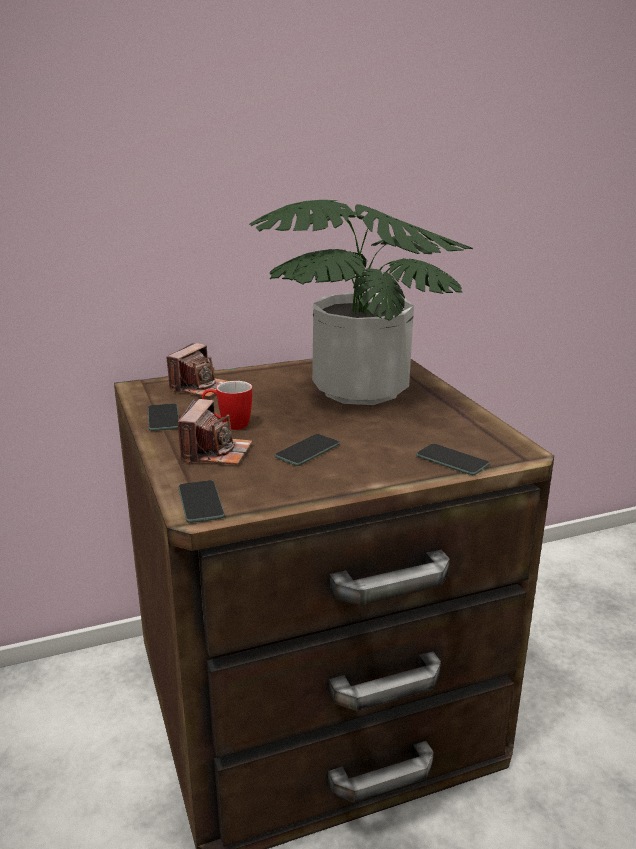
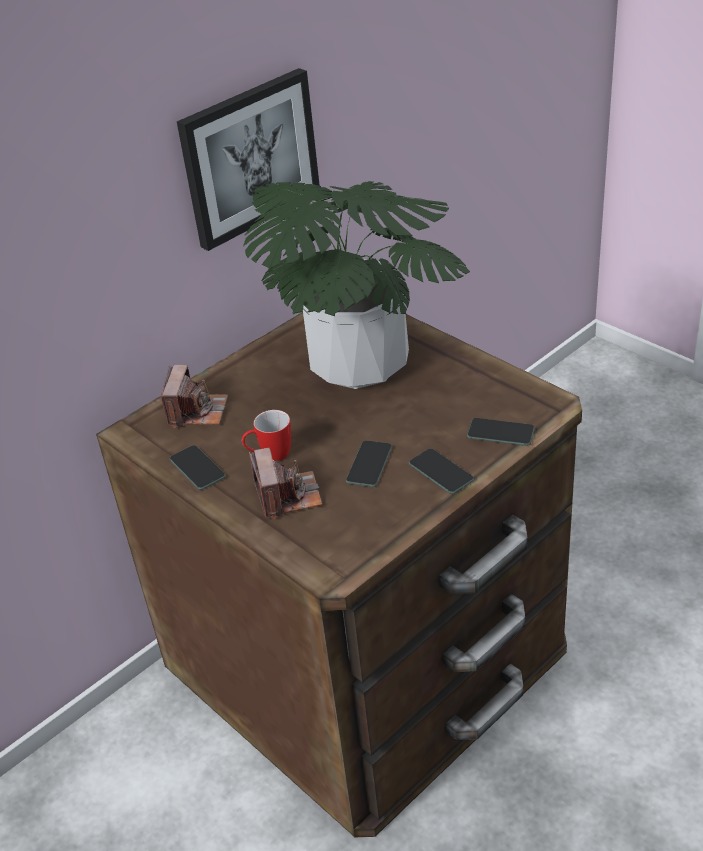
camera: 20 degrees left, 15 degrees up
(201, 502) = (325, 560): phone -> phone (441, 472)
(316, 190) = (249, 157): none -> picture

